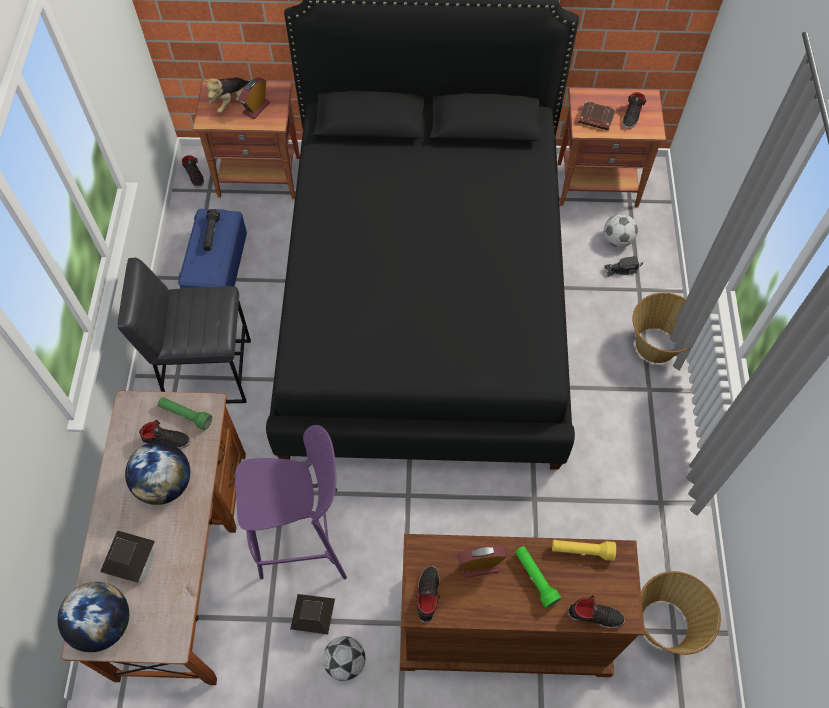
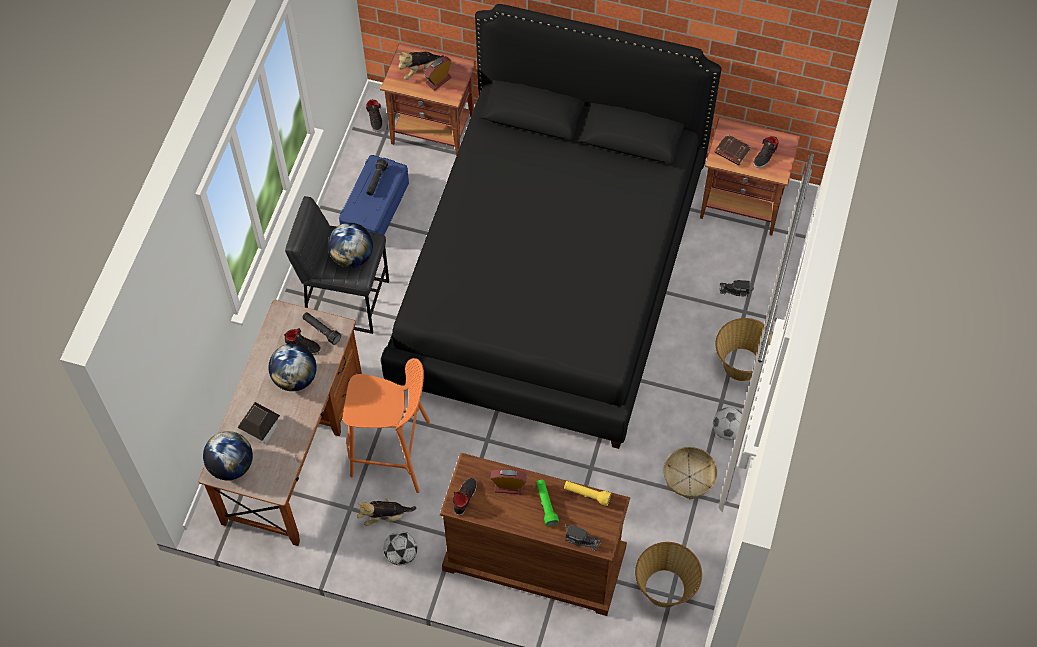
camera: 15 degrees right, 0 degrees up
(185, 415) = (321, 330): green flashlight -> black flashlight
(203, 319) = (352, 256): none -> globe
(303, 538) = (392, 453): purple stool -> orange stool
(314, 618) = (385, 516): toy house -> plush toy
(595, 615) = (581, 540): black shoe -> toy truck
(617, 240) = (741, 262): football -> football (727, 430)
(645, 483) = (689, 477): none -> basket

